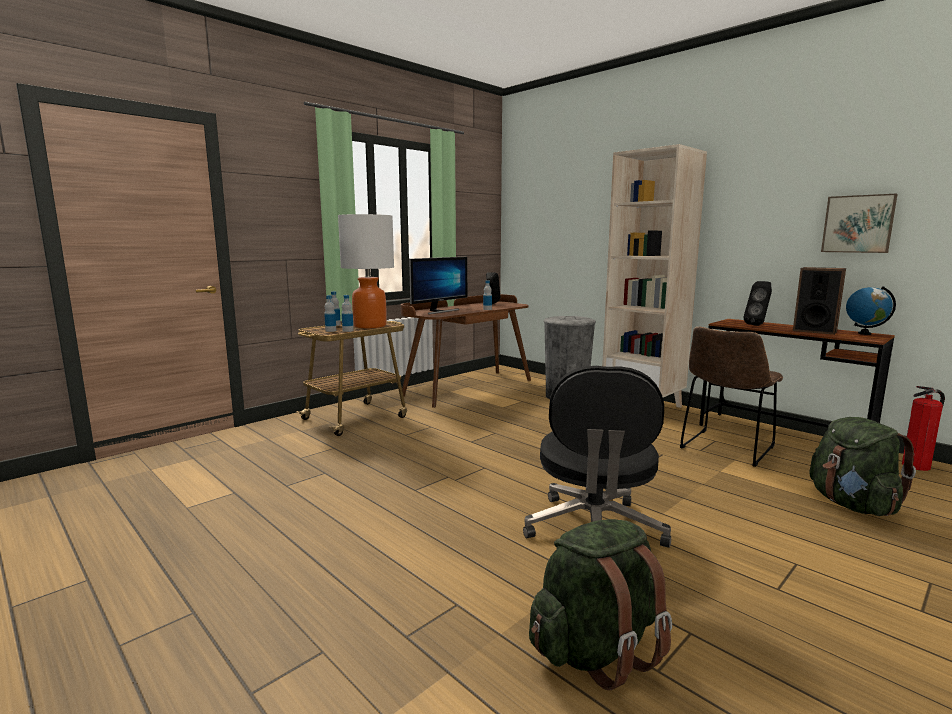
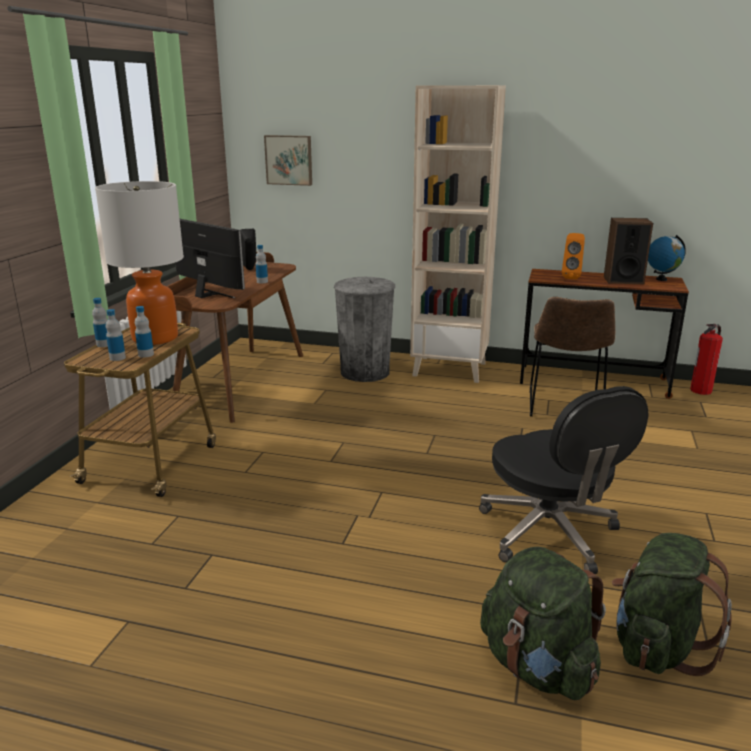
camera: 30 degrees left, 10 degrees up
(439, 311) = (208, 294): monitor -> monitor turned 60 degrees counterclockwise
(757, 325) = (571, 277): black speaker -> orange speaker
(852, 505) = (694, 443): green backpack -> green backpack (537, 667)
(858, 224) = (652, 174): picture -> picture (289, 160)

